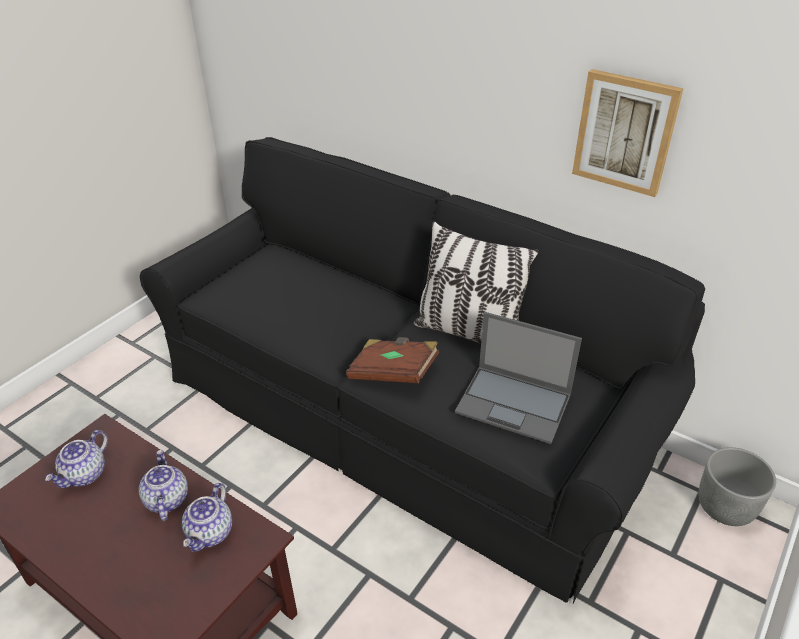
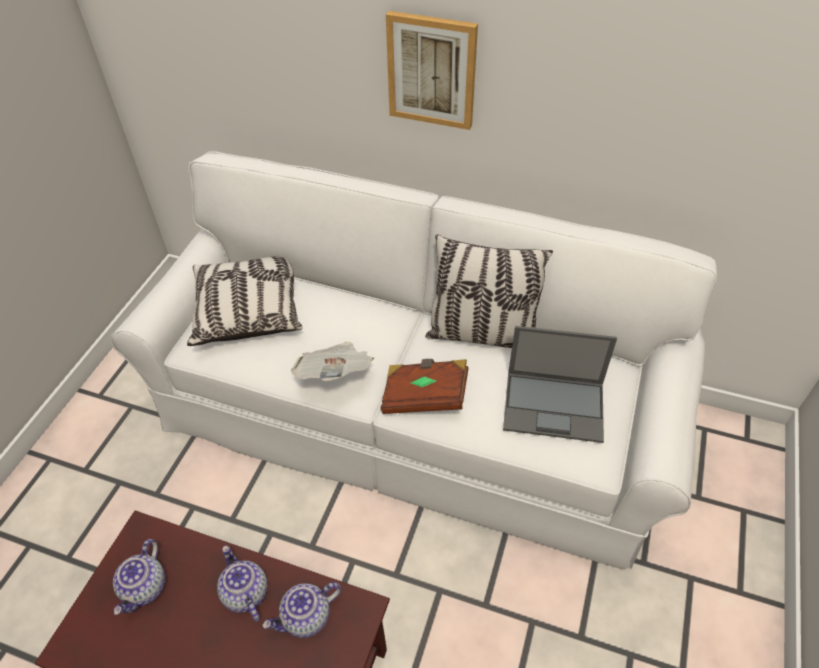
camera: 15 degrees left, 10 degrees up
(210, 533) = (306, 618): teapot -> teapot turned 60 degrees clockwise
(263, 276) = (248, 311): none -> pillow
(317, 338) = (335, 374): none -> newspaper
(401, 414) = (412, 414): black sofa -> white sofa
(625, 132) = (627, 120): picture -> picture (432, 70)
(726, 506) = (728, 439): grey planter -> none

